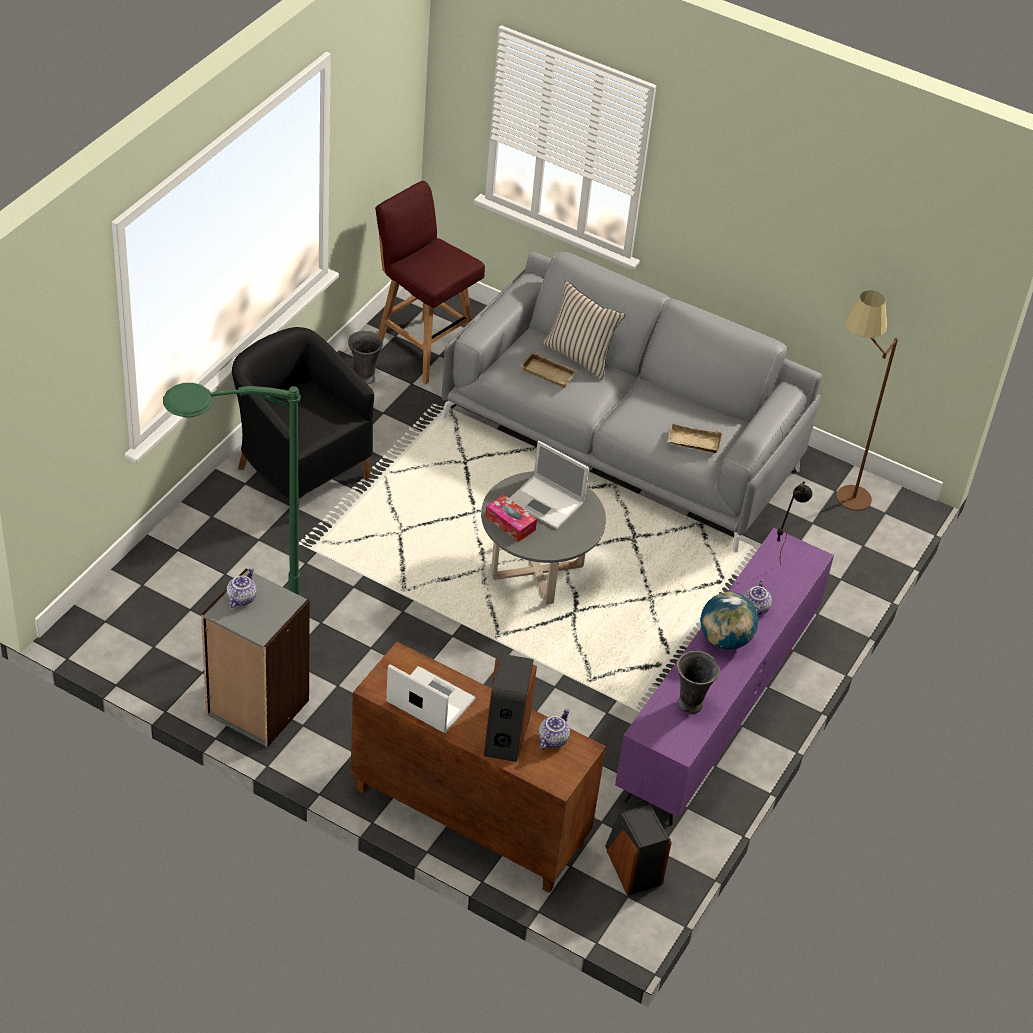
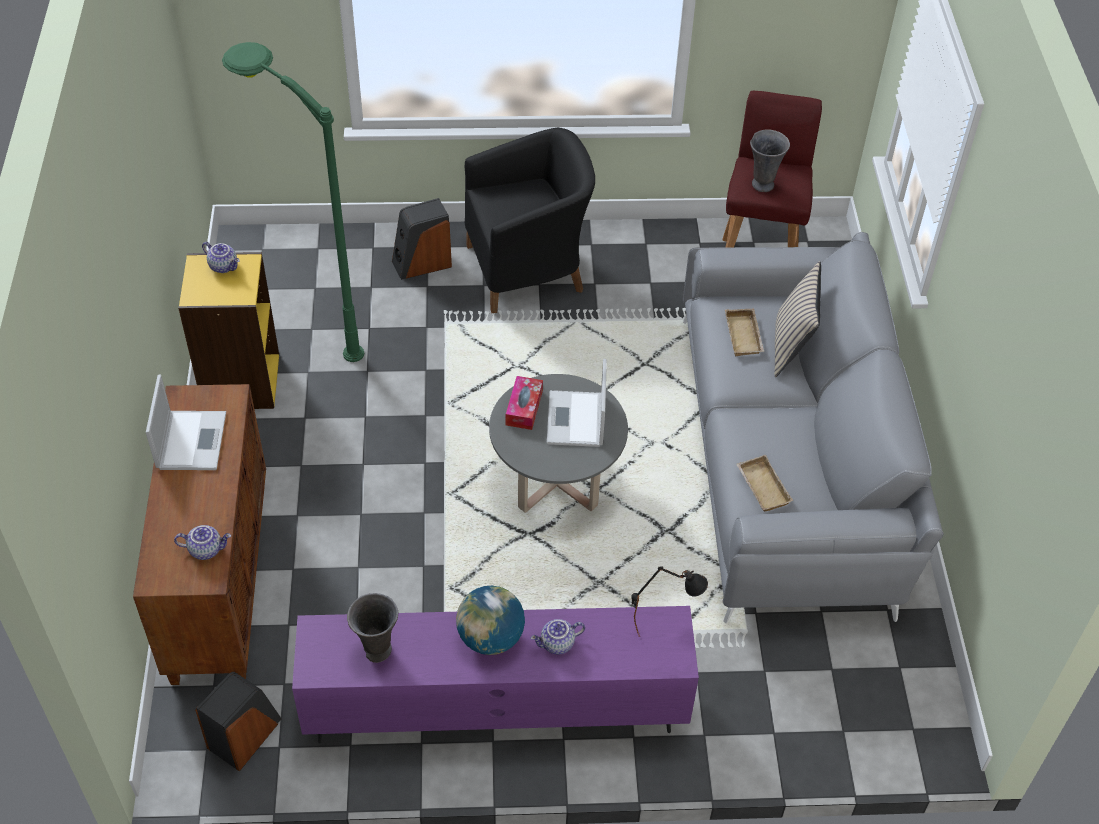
camera: 60 degrees right, 5 degrees up
(241, 598) = (224, 266): teapot -> teapot turned 45 degrees clockwise
(257, 708) = (240, 381): grey bookcase -> yellow bookcase
(300, 471) = (528, 269): black armchair -> black armchair turned 60 degrees clockwise
(364, 377) = (680, 250): grey vase -> grey vase (762, 184)
(505, 733) = (189, 511): speaker -> speaker (422, 263)
(837, 494) = (896, 672): brown floor lamp -> none

